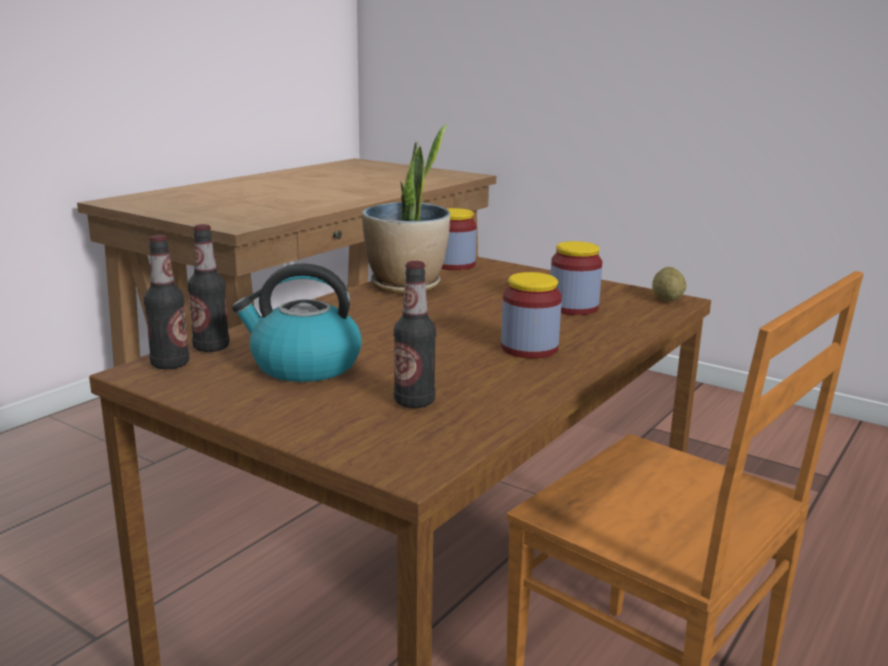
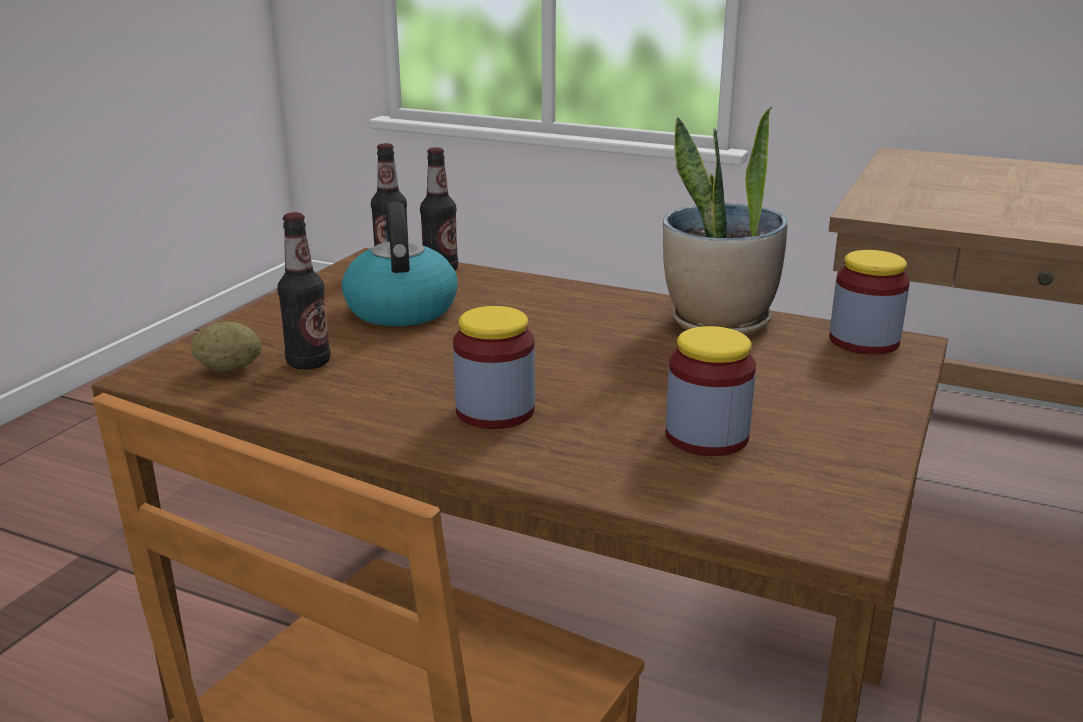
camera: 80 degrees right, 5 degrees up
(667, 299) = (834, 525): potato -> potato (229, 369)

